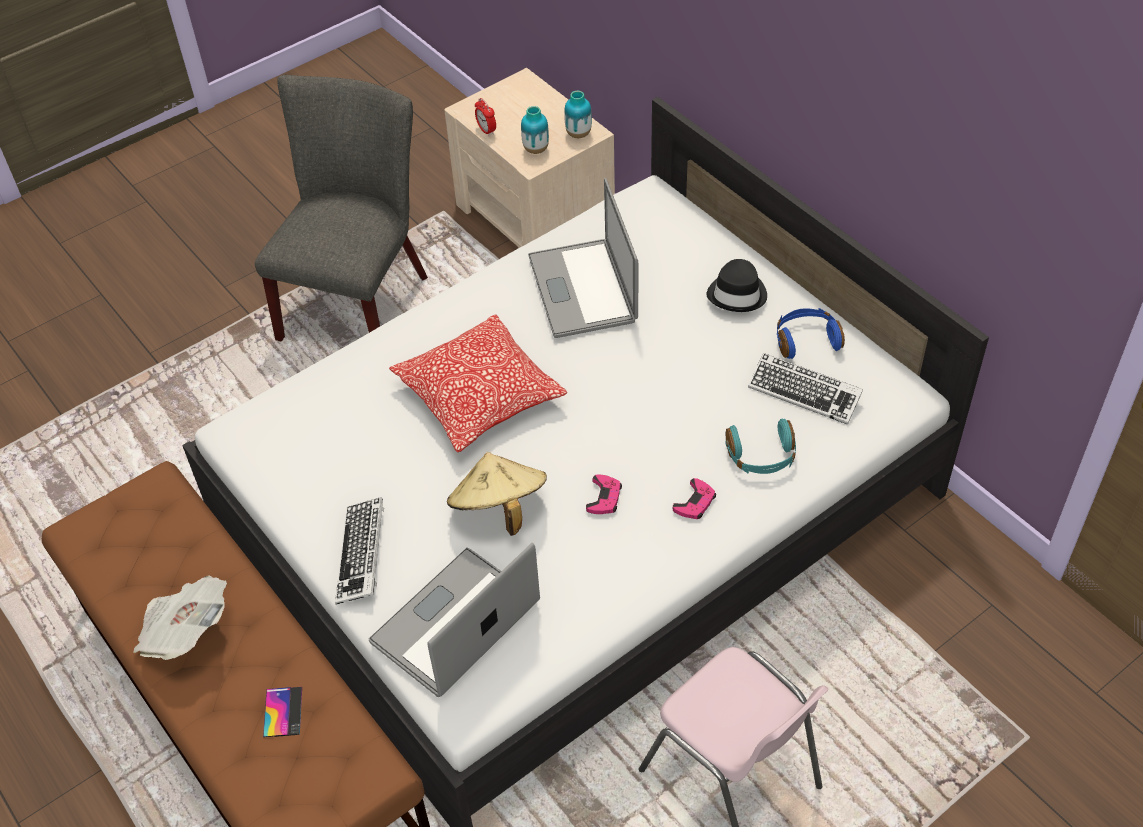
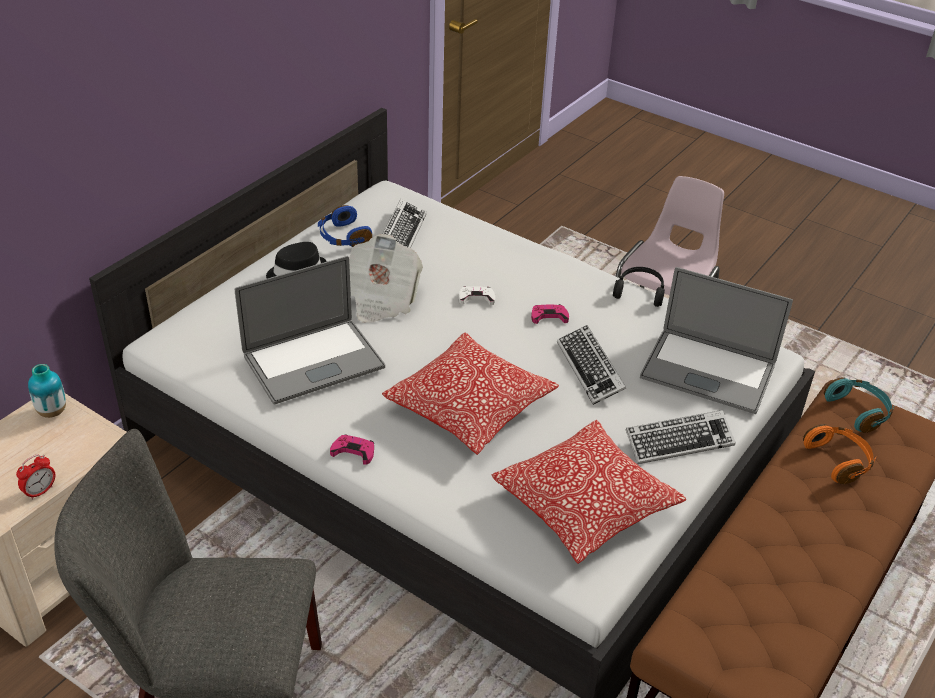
camera: 110 degrees left, 10 degrees down
(186, 631) = (816, 550): newspaper -> newspaper (380, 298)
(283, 712) = (839, 460): phone -> orange headphones
(316, 452) = (585, 504): none -> pillow
(499, 509) = (590, 369): beige hat -> keyboard
(536, 149) = (80, 441): vase -> none
(629, 607) = (640, 291): none -> black headphones
(657, 438) = (476, 298): none -> white game controller
(695, 502) = (531, 273): pink game controller -> pink game controller (353, 451)
(761, 457) = (474, 248): turquoise headphones -> turquoise headphones (858, 411)

